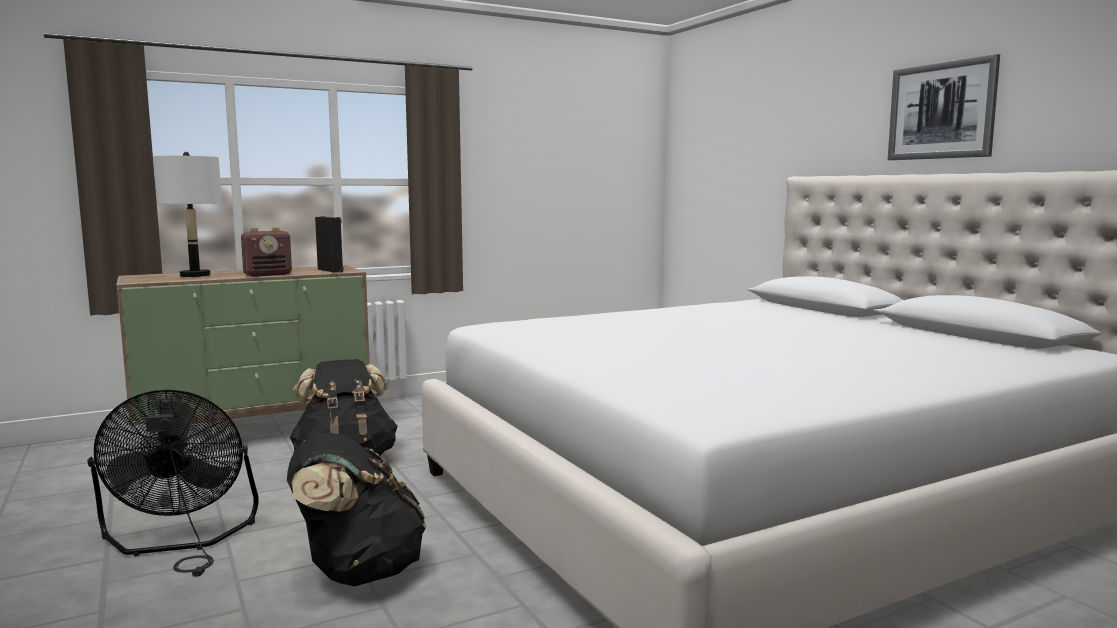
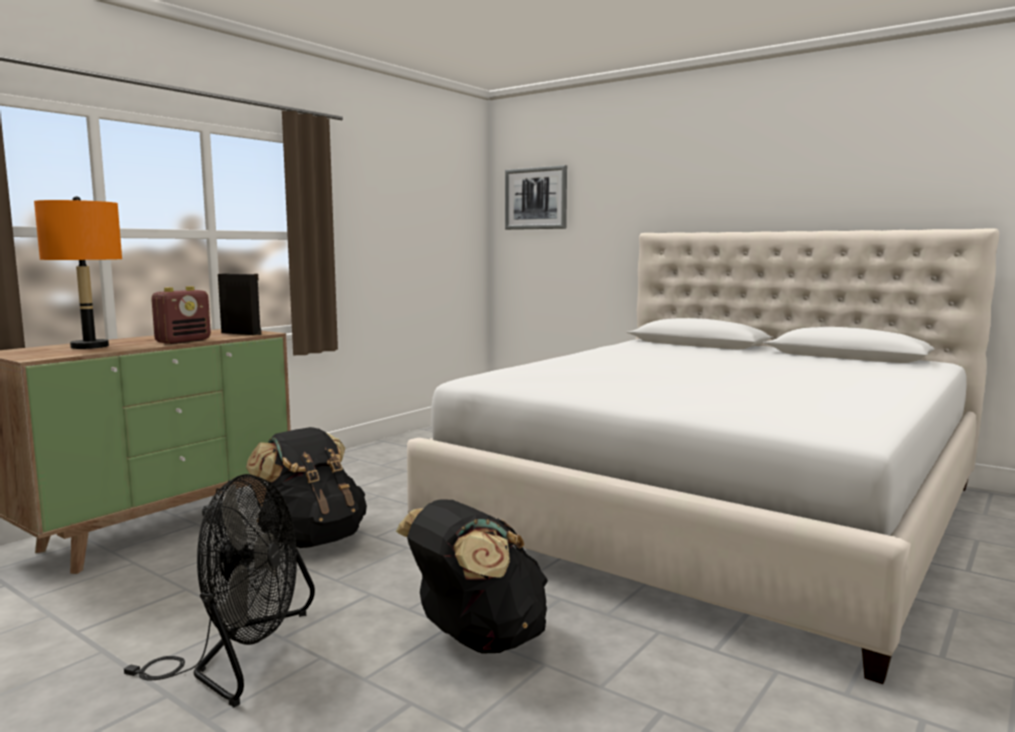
camera: 25 degrees left, 0 degrees up
(179, 542) = (237, 656): black fan -> black fan turned 135 degrees clockwise
(195, 275) = (90, 347): white table lamp -> orange table lamp
(941, 111) = (782, 181): picture -> picture (536, 198)

